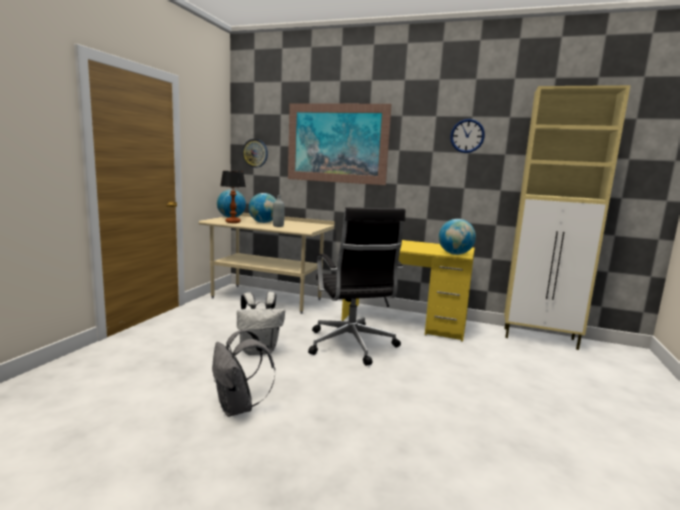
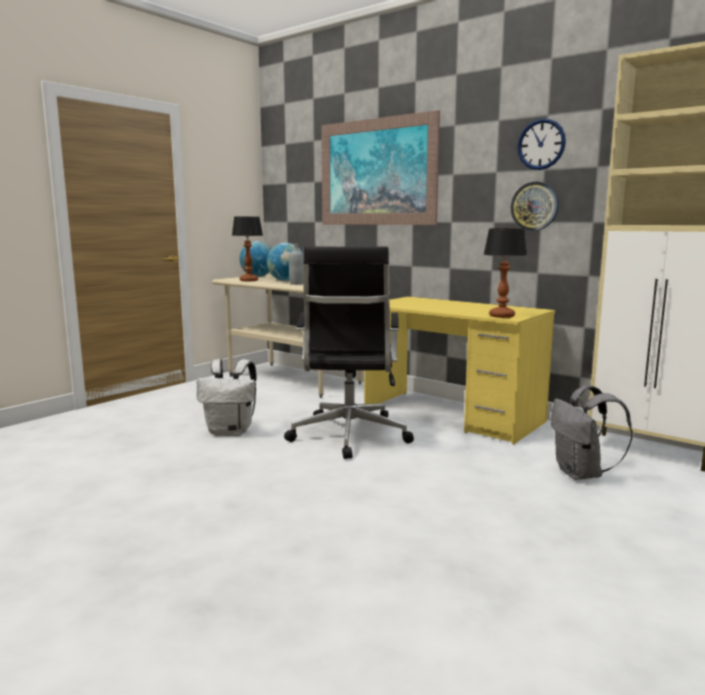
camera: 20 degrees right, 0 degrees up
(238, 408) = (153, 484): grey backpack -> grey backpack (581, 474)
(255, 153) = (287, 194): wall clock -> wall clock (534, 206)
(455, 254) = (502, 316): globe -> table lamp

